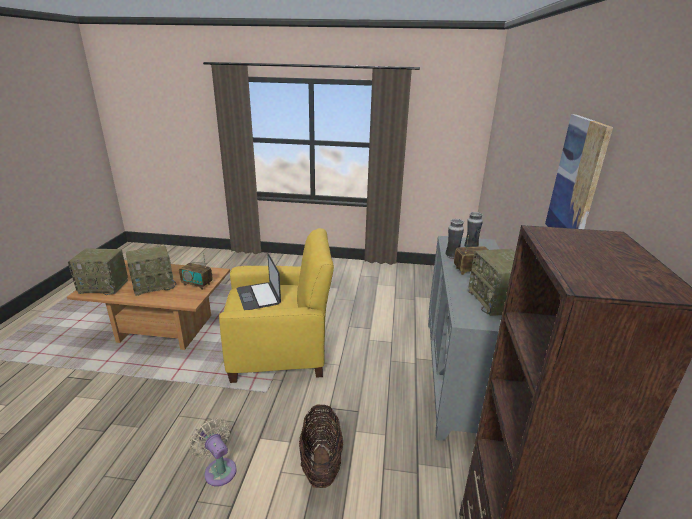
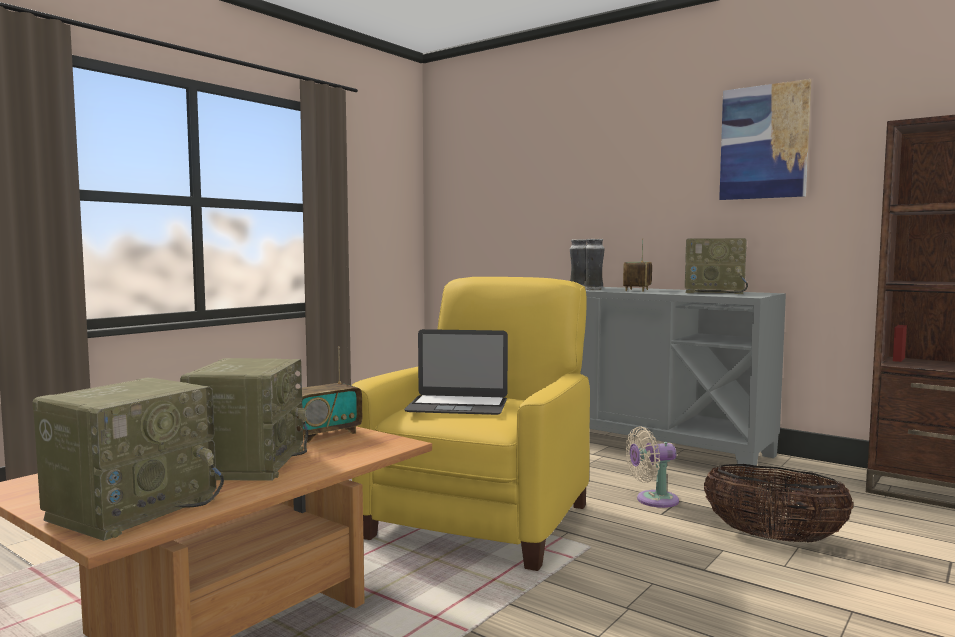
camera: 60 degrees left, 20 degrees down
(219, 469) = (768, 611): beige fan -> beige fan (653, 500)

